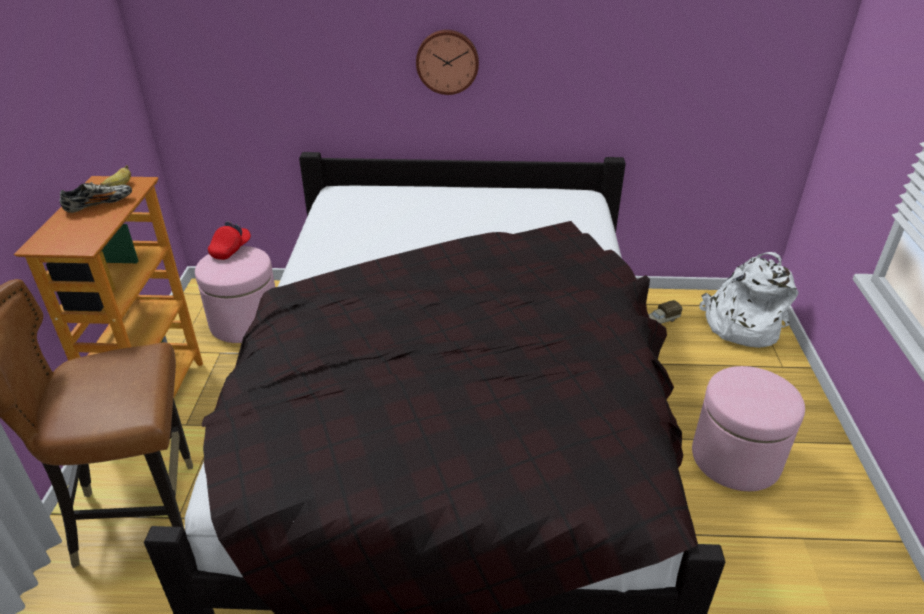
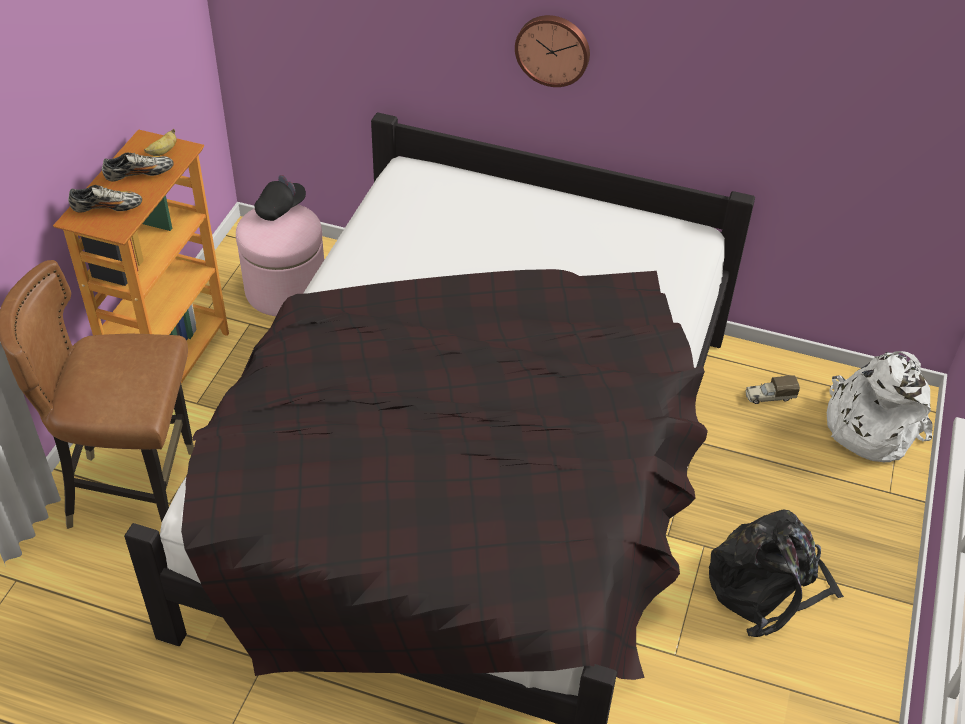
camera: 15 degrees right, 10 degrees up
(71, 232) = (107, 208): none -> shoe
(231, 250) = (281, 208): red cap -> black cap
(735, 458) = (766, 587): pink ottoman -> black backpack

